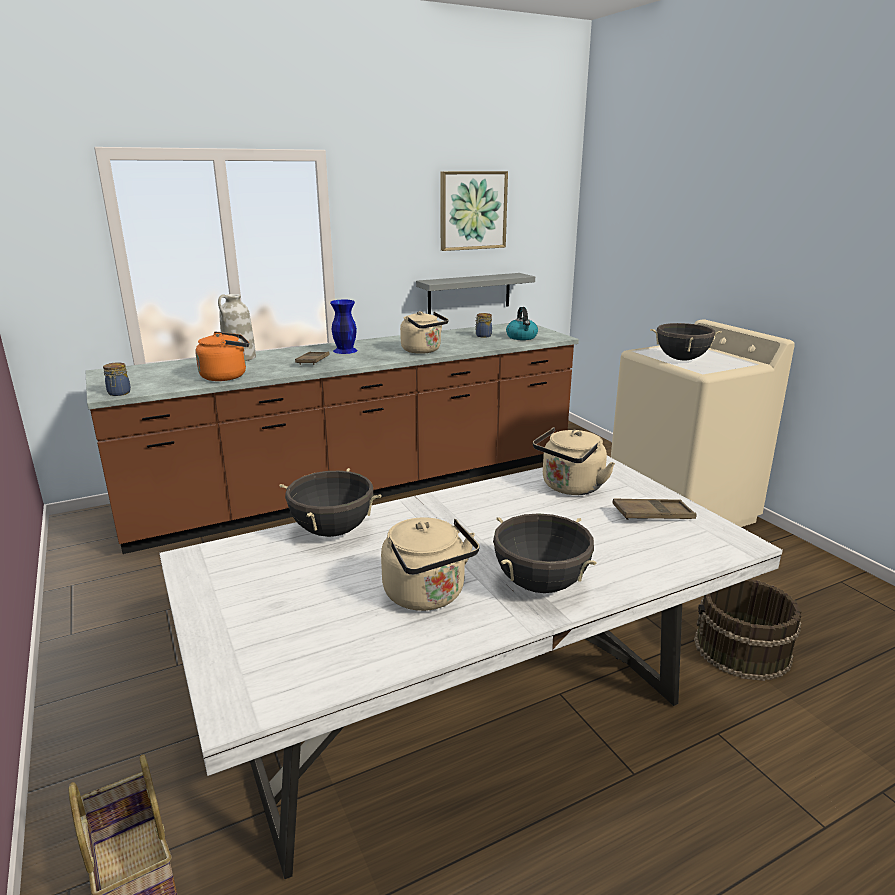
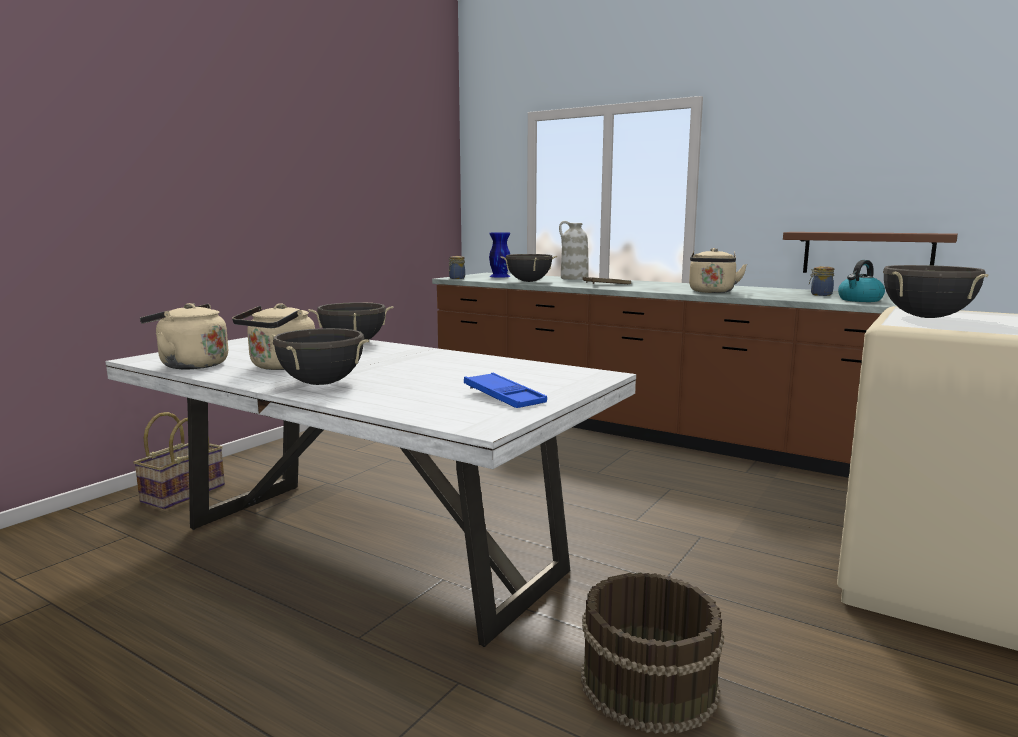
camera: 60 degrees right, 10 degrees down
(227, 376) = (529, 281): orange kettle -> black cooking pot
(344, 350) = (653, 284): blue vase -> blue vase (499, 276)
(469, 293) = (867, 253): grey shelf -> brown shelf
(472, 210) = (882, 150): picture -> none
(570, 488) = (522, 373): beige kettle -> beige kettle (190, 365)
(653, 514) = (504, 397): brown tray -> blue tray

